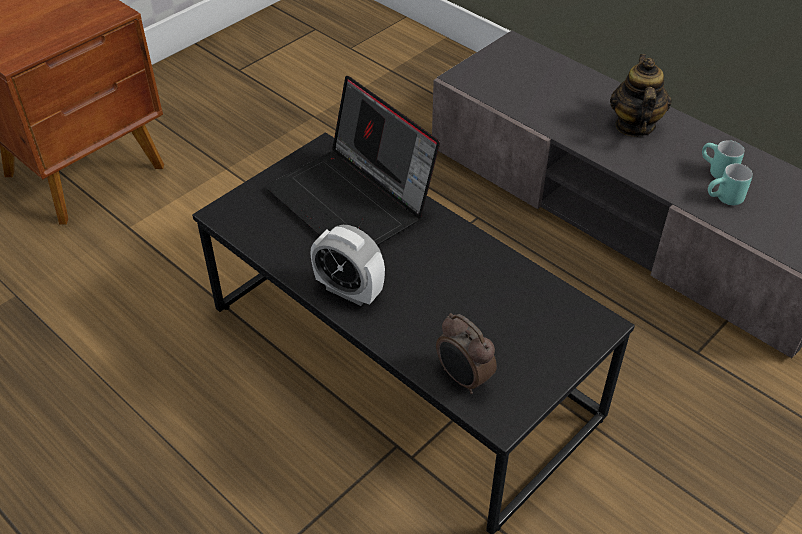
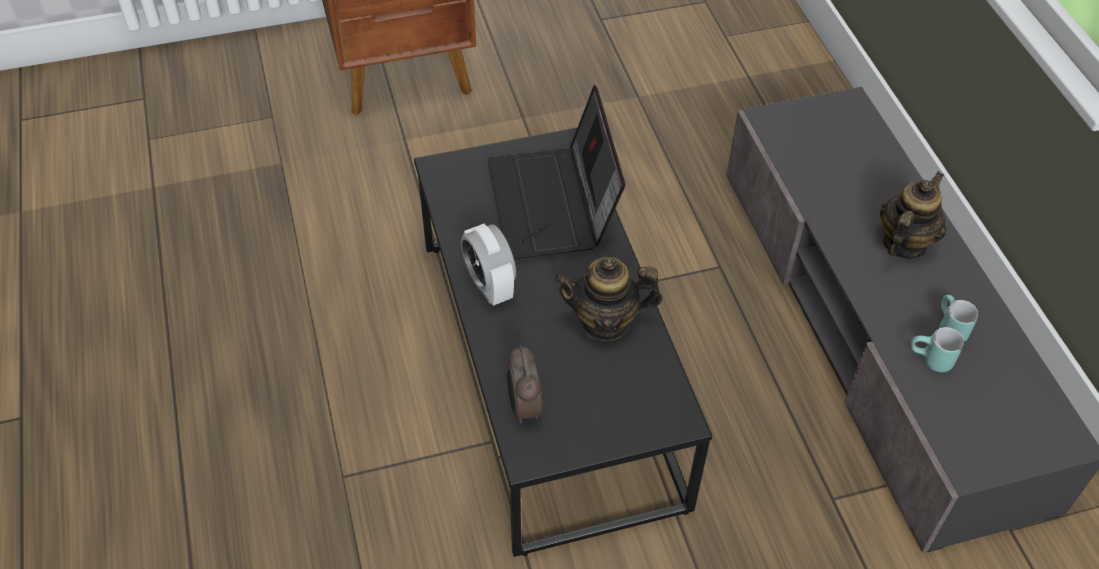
camera: 30 degrees right, 5 degrees up
(474, 275) = (605, 322): none -> teapot

